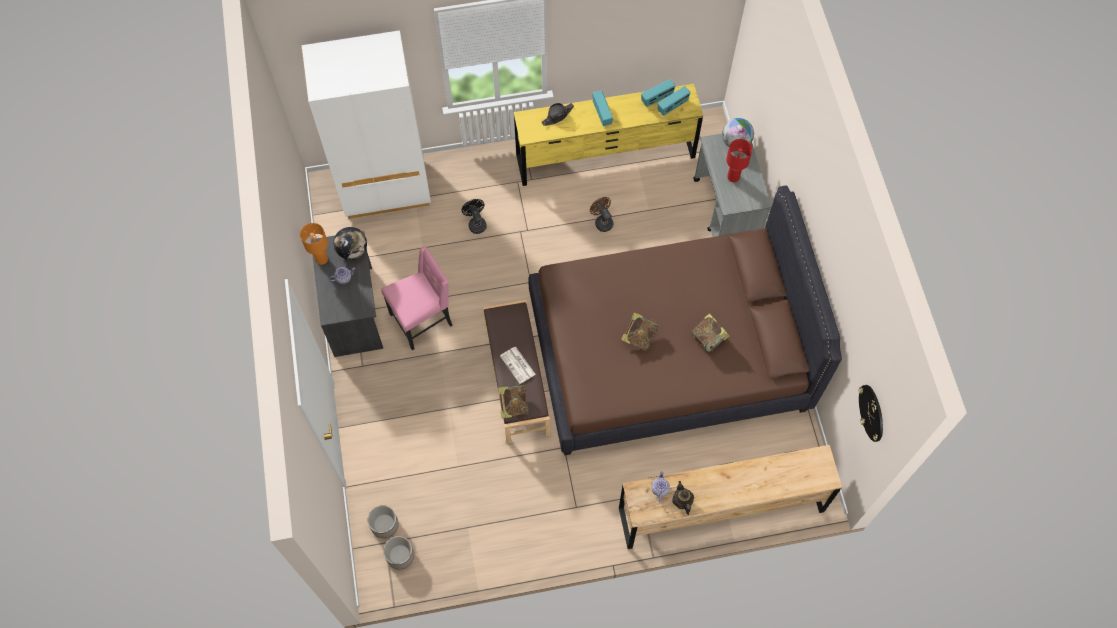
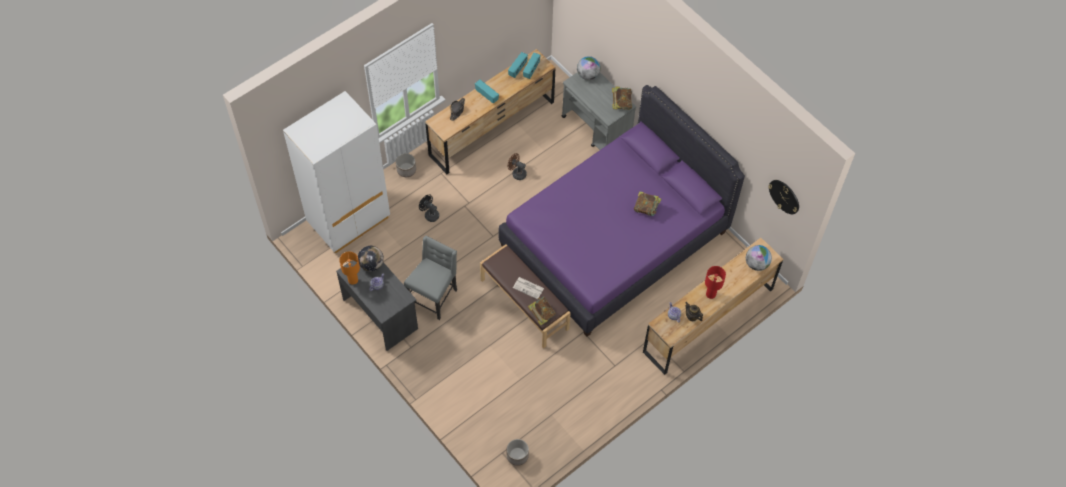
camera: 30 degrees left, 5 degrees down
(385, 525) = (494, 441): planter -> planter (406, 170)
(423, 320) = (434, 296): pink chair -> grey chair
(605, 156) = (492, 128): yellow dresser -> brown dresser
(639, 337) = (601, 229): book -> book (621, 103)
(667, 353) = (614, 238): brown bed -> purple bed
(733, 177) = (600, 98): red table lamp -> red table lamp (711, 294)
(803, 476) = (756, 264): none -> globe

